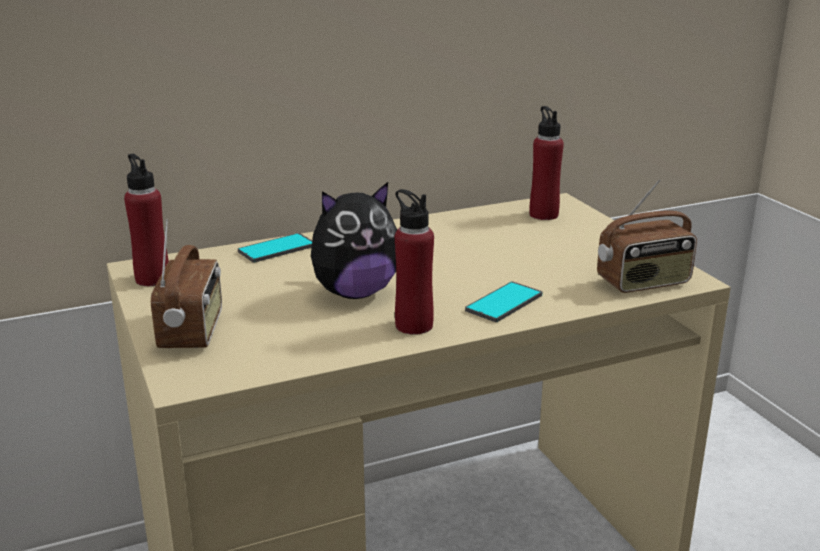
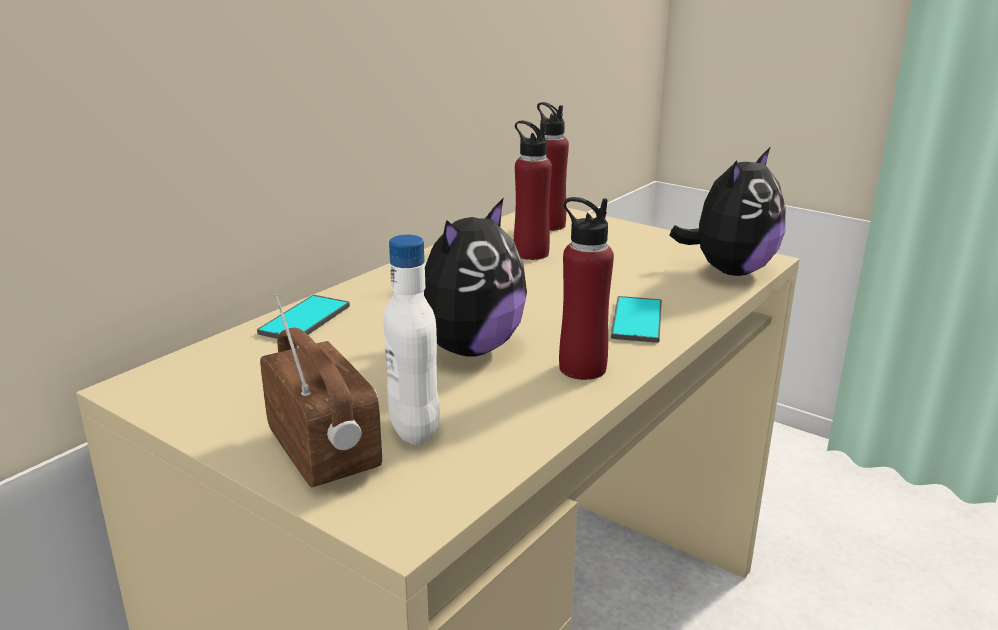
camera: 30 degrees left, 0 degrees up
(152, 279) = (178, 396): red bottle -> red bottle (531, 253)
(256, 333) = (414, 429): none -> white bottle
(644, 283) = (729, 271): radio -> plush toy

